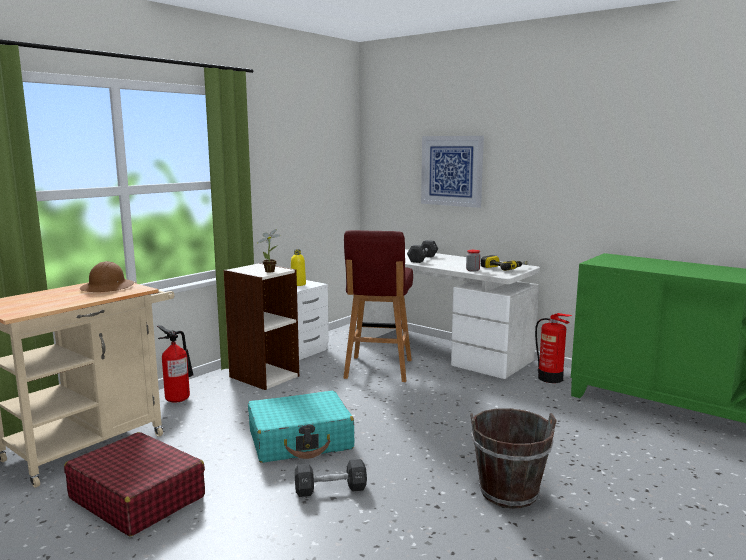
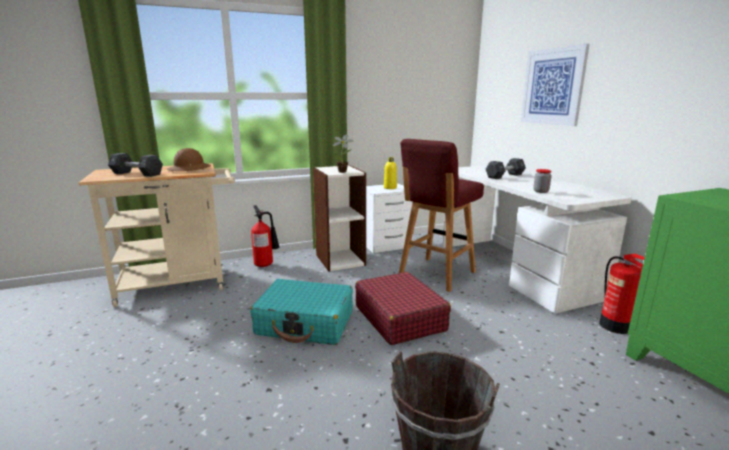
camera: 30 degrees right, 5 degrees up
(137, 497) = (151, 335): red suitcase -> red suitcase (399, 318)
(330, 489) = (276, 380): black dumbbell -> black dumbbell (137, 174)
(504, 268) = (582, 193): power drill -> none

